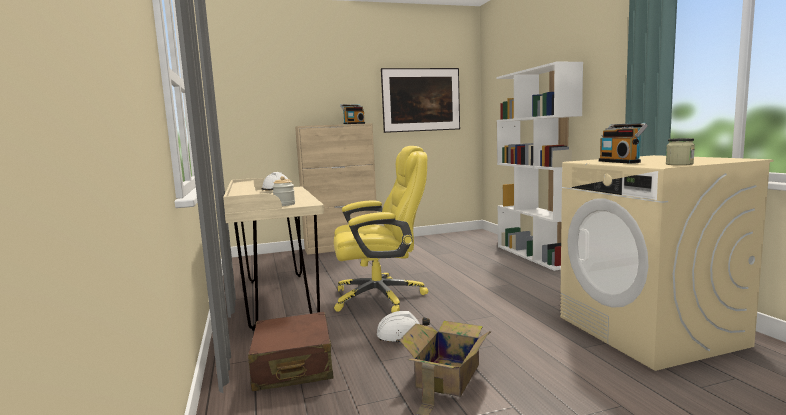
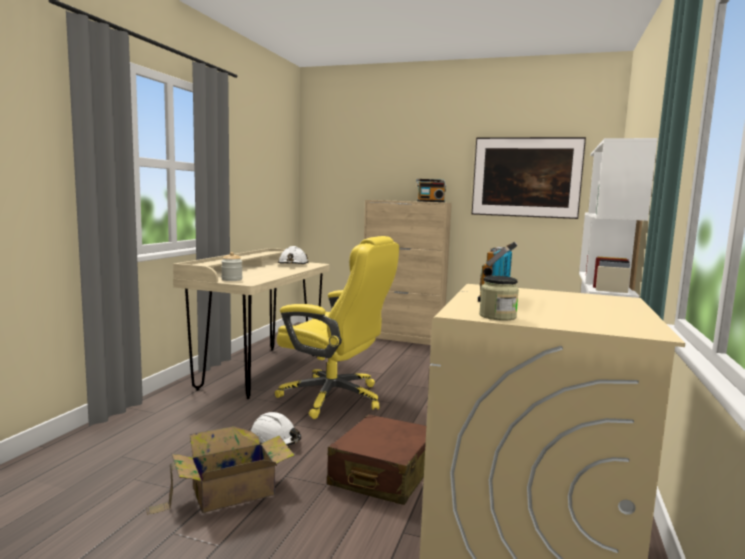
camera: 35 degrees right, 0 degrees up
(293, 366) = (164, 429): brown suitcase -> brown suitcase (383, 474)

